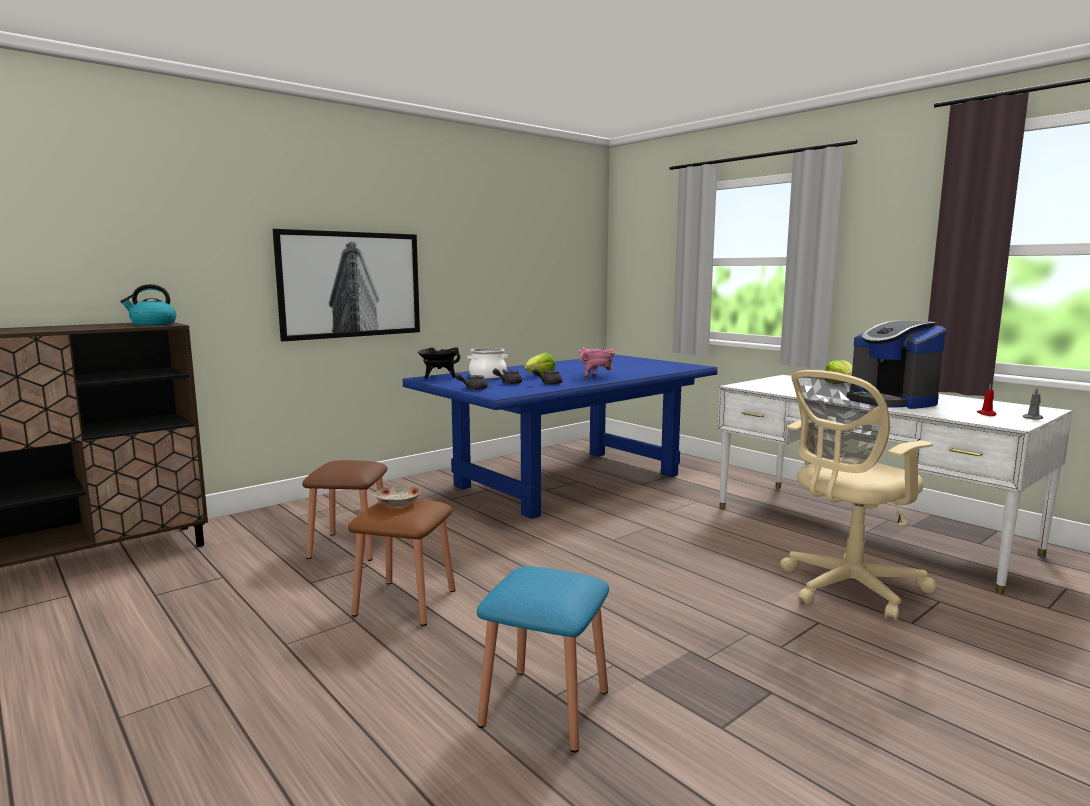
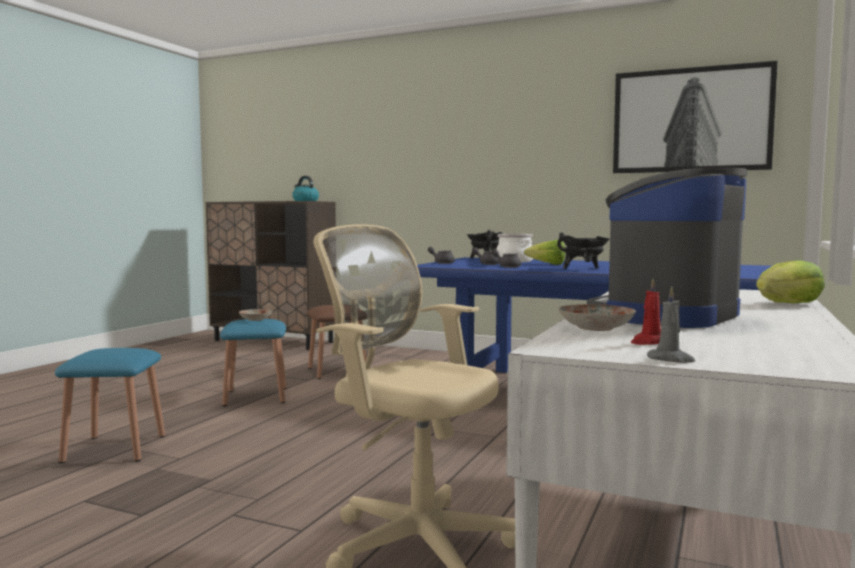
camera: 65 degrees right, 5 degrees down
(350, 284) = (459, 176): picture -> picture (691, 120)
(405, 602) = (255, 396): brown stool -> blue stool
(596, 376) = (583, 269): pink cooking pot -> black cooking pot
(941, 413) = (597, 328): none -> plate

